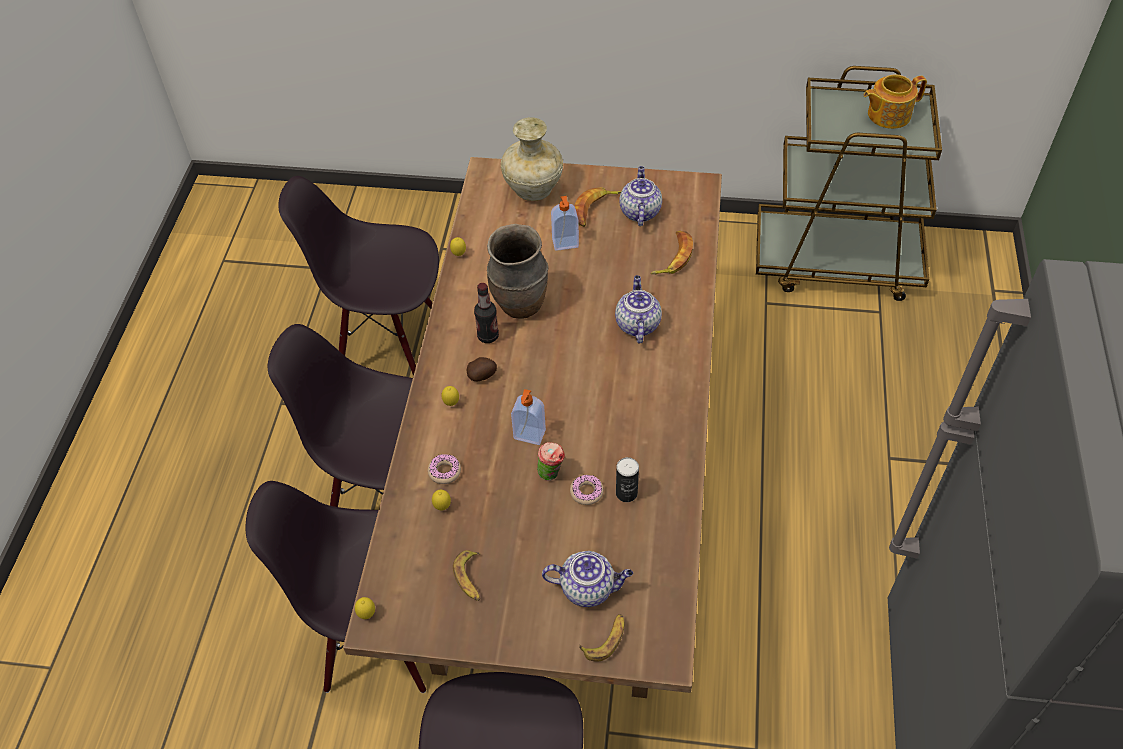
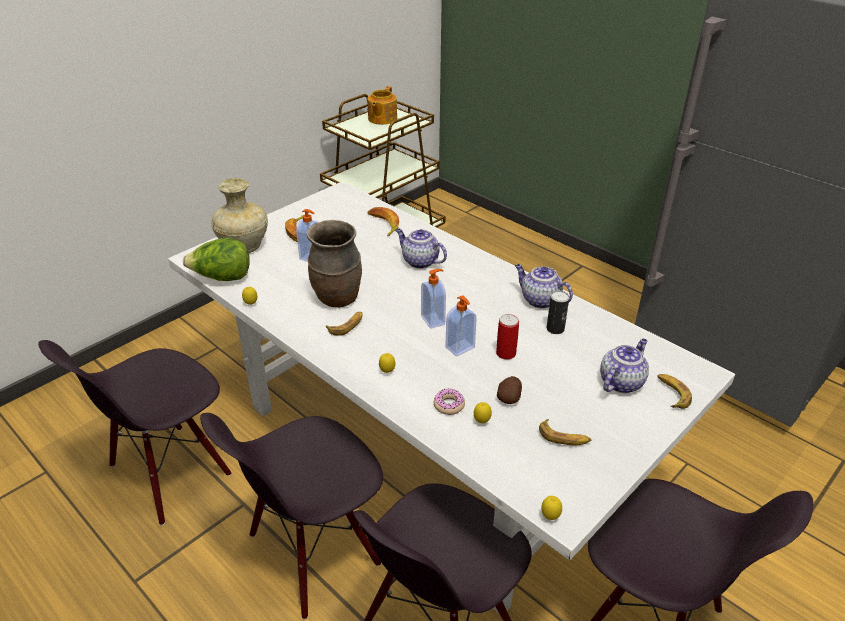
camera: 55 degrees left, 15 degrees down
(476, 210) = (222, 278): none -> lettuce
(482, 375) = (380, 345): potato -> potato (509, 398)
(488, 336) = (346, 326): bottle -> banana
(551, 474) = (506, 353): cup -> can
(552, 391) = (433, 320): none -> soap dispenser
(565, 495) = (420, 447): brown dining table -> white dining table
(586, 492) = (537, 345): donut -> none
(639, 211) = (328, 219): teapot -> teapot (539, 300)

